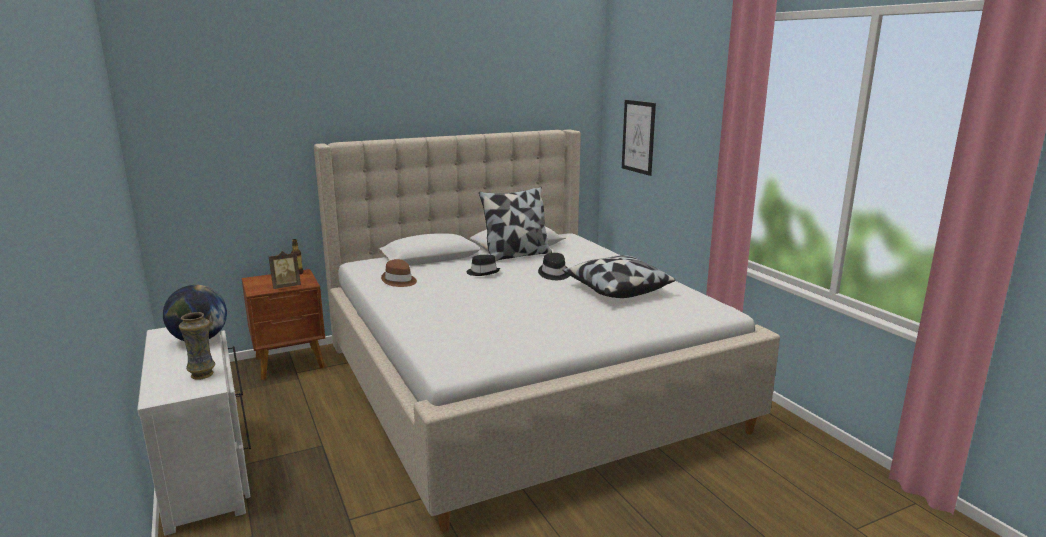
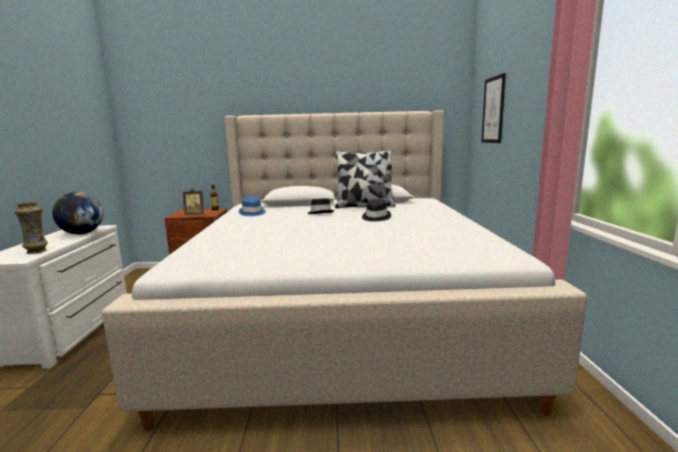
camera: 25 degrees right, 5 degrees down
(399, 281) = (252, 213): brown hat -> blue hat
(616, 290) = (415, 231): pillow -> none

